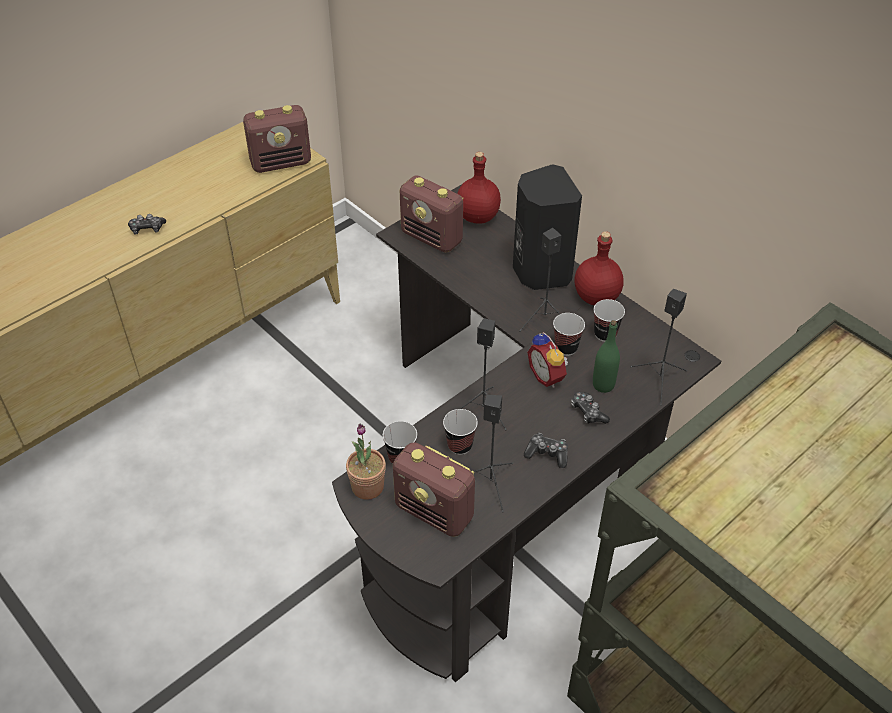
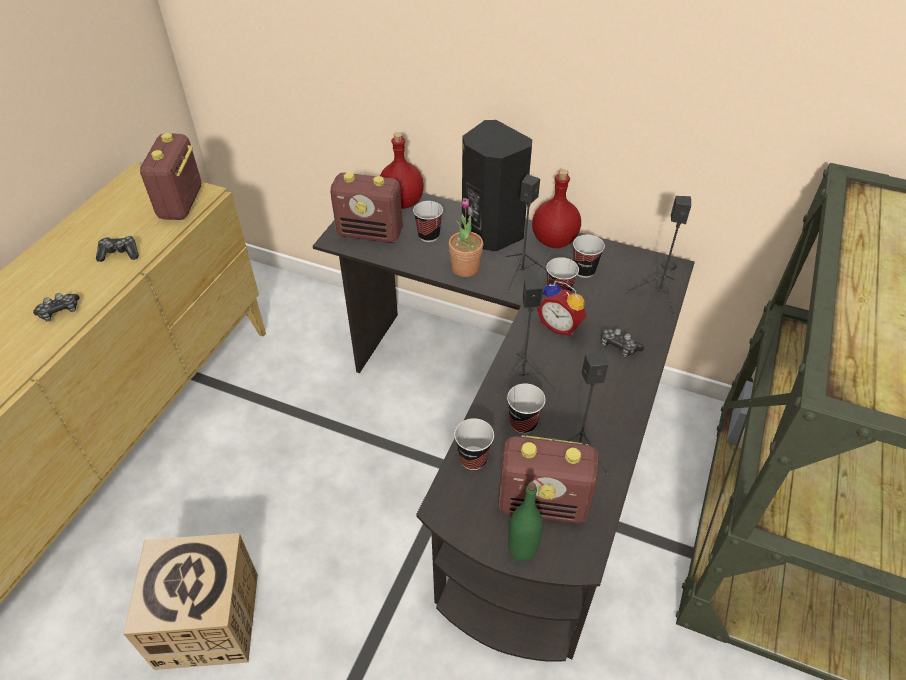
camera: 25 degrees left, 0 degrees up
(179, 526) = (208, 620): none -> cardboard box
(281, 163) = (181, 204): radio -> radio turned 135 degrees clockwise
(367, 487) = (458, 504): potted plant -> potted plant (465, 268)
(482, 256) = (428, 235): none -> cup
(547, 454) = (609, 400): game controller -> game controller (120, 253)
(603, 385) = (614, 316): green bottle -> green bottle (522, 548)

